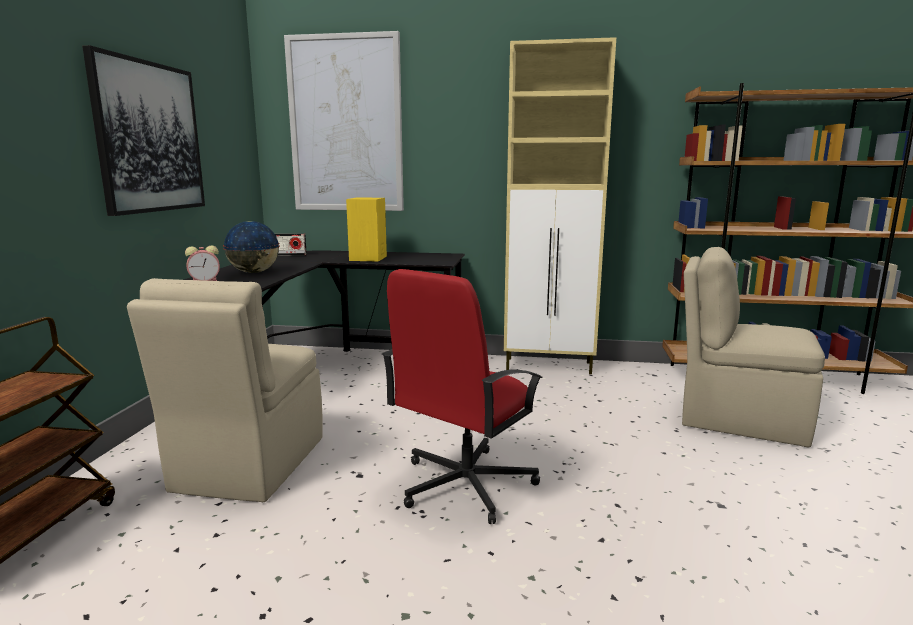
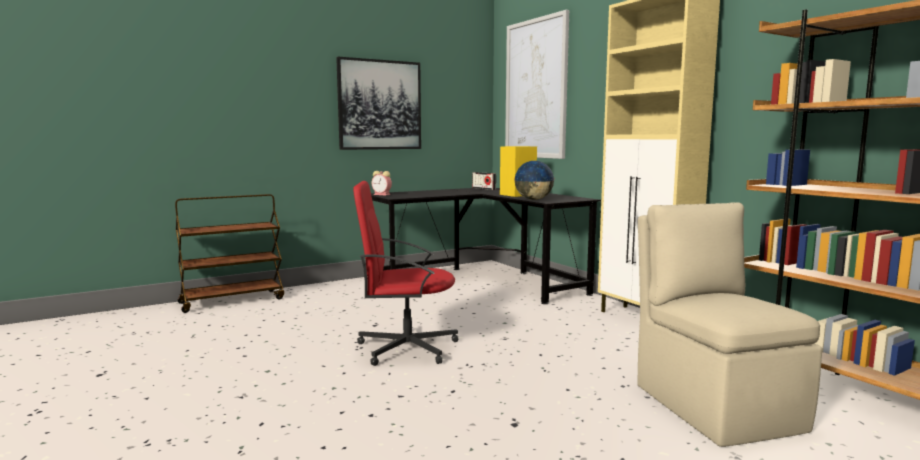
camera: 50 degrees right, 5 degrees down
(248, 465) = (346, 305): beige chair -> none
(254, 272) = (423, 193): globe -> globe (534, 199)

